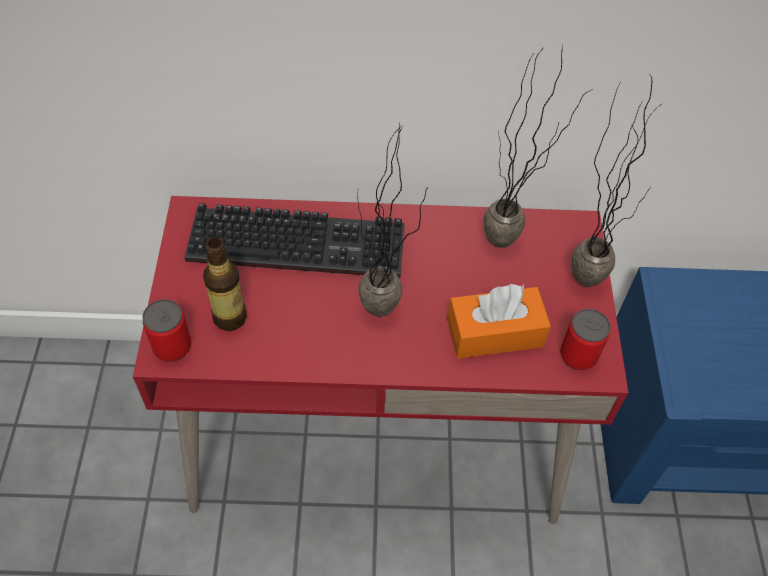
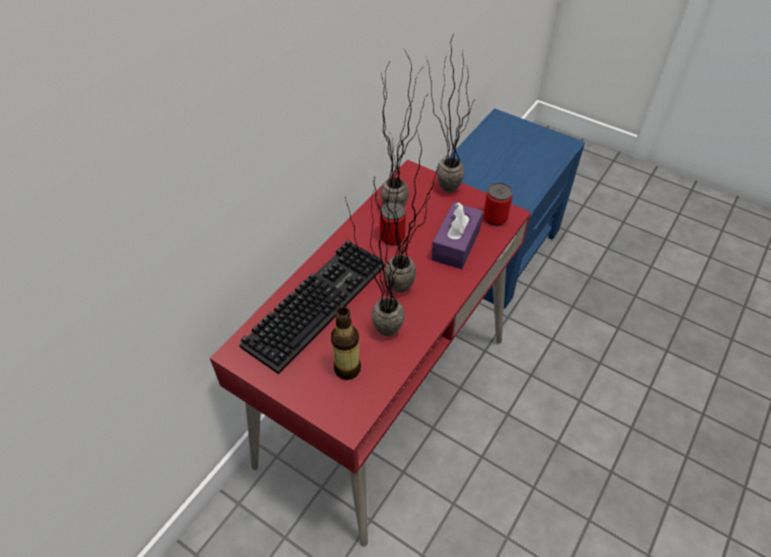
camera: 55 degrees left, 5 degrees down
(172, 346) = (346, 414): can -> can (392, 237)
(310, 316) = (380, 325): none -> potted plant
(494, 333) = (456, 244): orange tissue box -> purple tissue box

